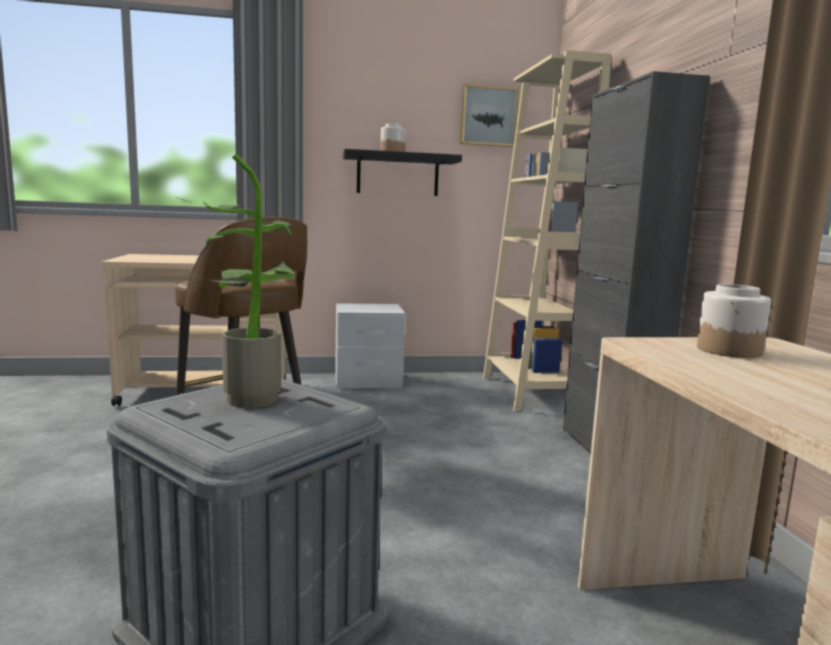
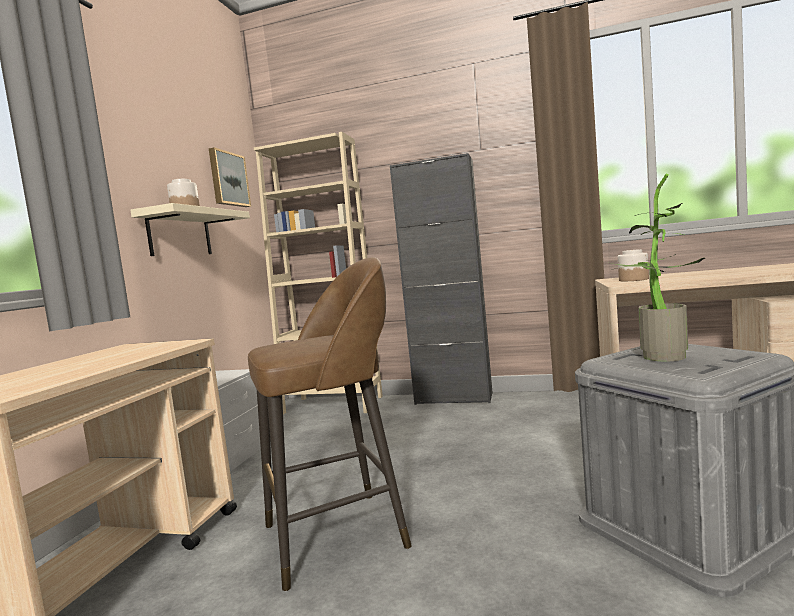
camera: 65 degrees left, 5 degrees down
(397, 174) = (180, 234): black shelf -> beige shelf

